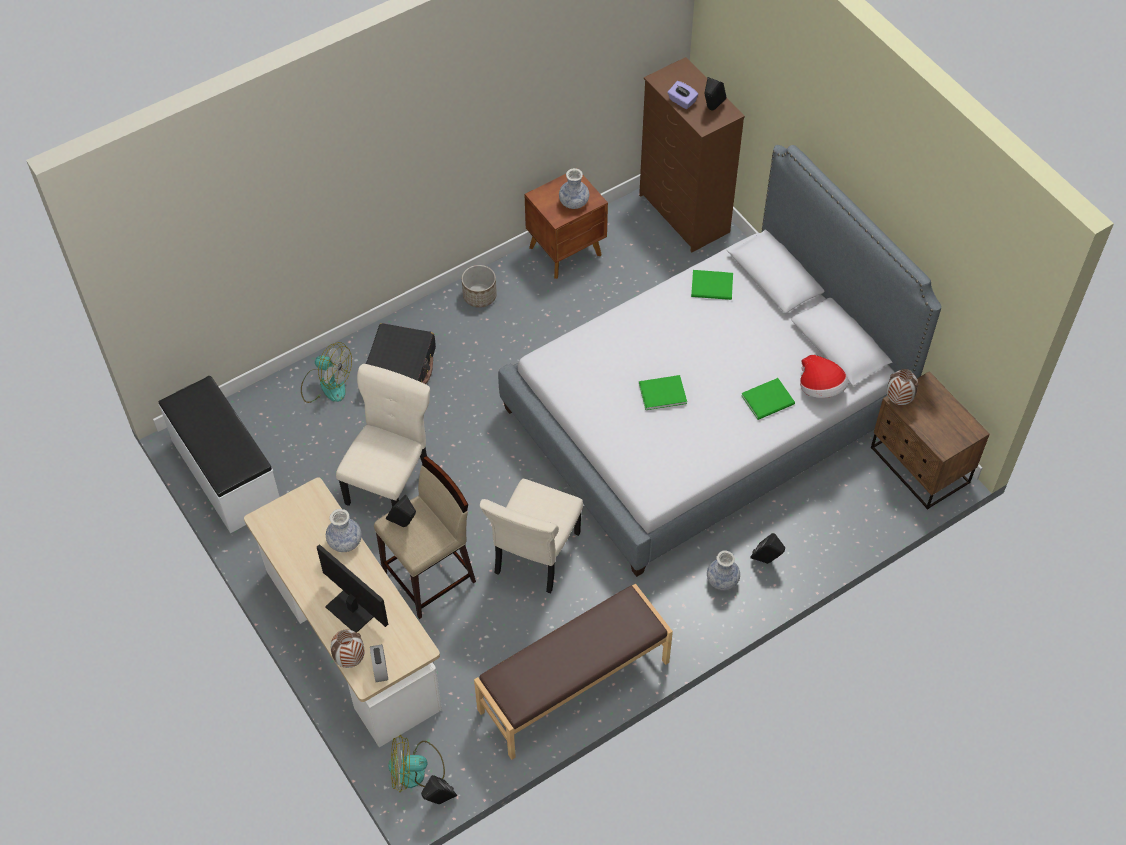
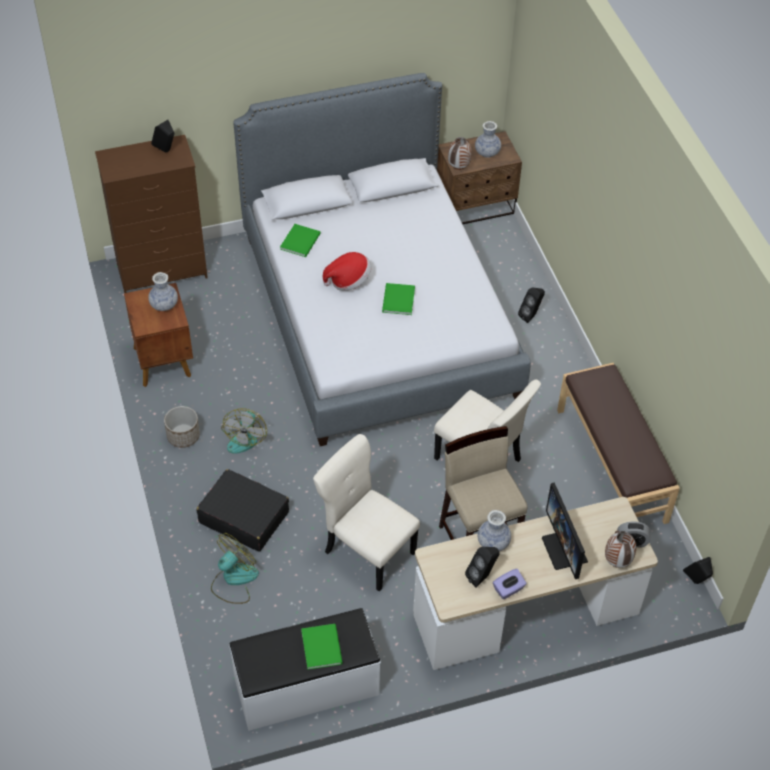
camera: 75 degrees left, 5 degrees down
(353, 608) = (564, 550): monitor -> monitor turned 75 degrees counterclockwise
(404, 524) = (480, 500): black speaker -> black speaker (482, 577)
(416, 771) = (665, 592): fan -> fan (244, 436)
(682, 101) = (147, 166): purple tissue box -> purple tissue box (508, 589)
(722, 580) = (540, 347): vase -> vase (487, 152)
(769, 400) = (430, 238): green book -> green book (322, 645)
(821, 388) = (429, 207): hat -> hat (348, 280)

